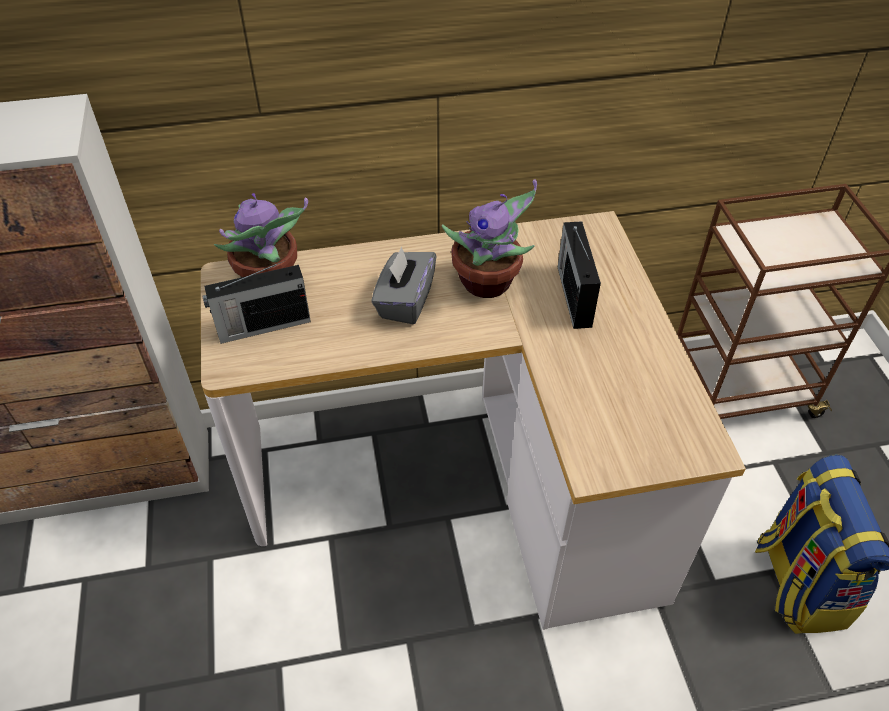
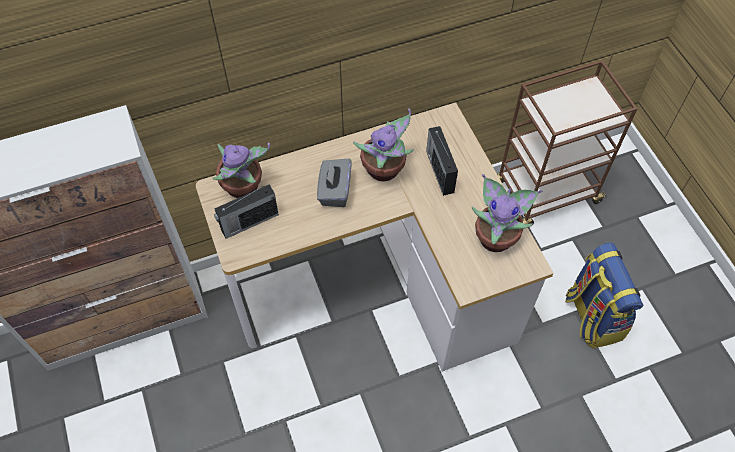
camera: 10 degrees left, 10 degrees up
(652, 399) = (496, 237): none -> potted plant

